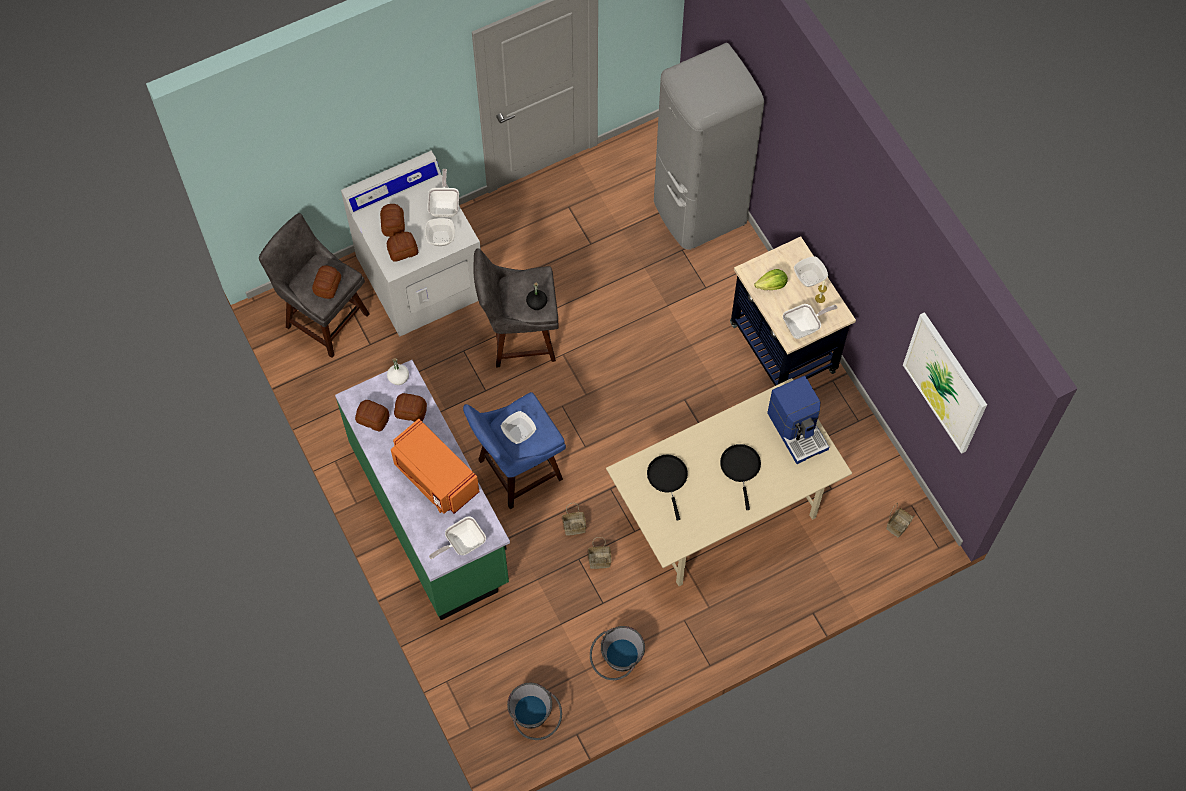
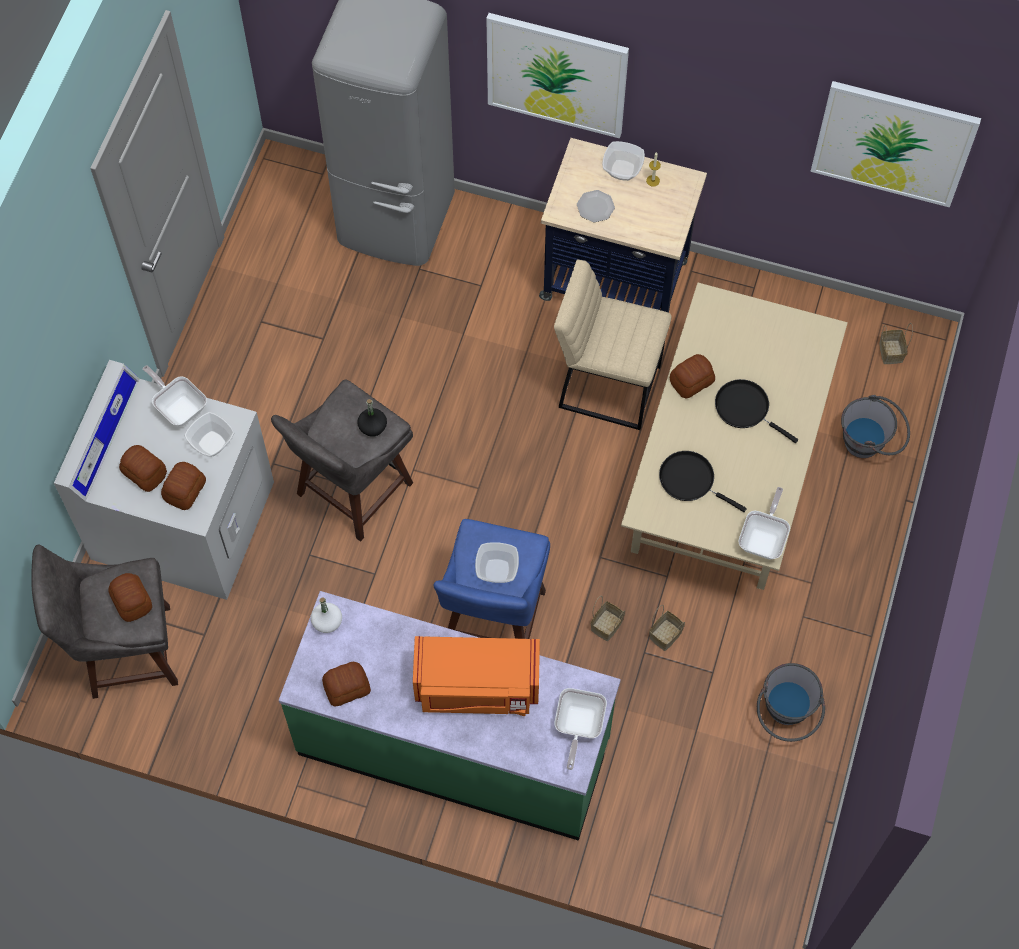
camera: 45 degrees left, 0 degrees up
(410, 411) = (377, 643): bread -> bread (691, 381)
(535, 719) = (772, 845): grey bucket -> grey bucket (870, 443)
(714, 401) = (607, 385): none -> beige chair
(771, 286) = (596, 207): lettuce -> plate
(798, 430) = (757, 326): coffee machine -> none
(804, 326) = (668, 219): frying pan -> frying pan (764, 538)
(806, 189) = (556, 74): none -> picture

